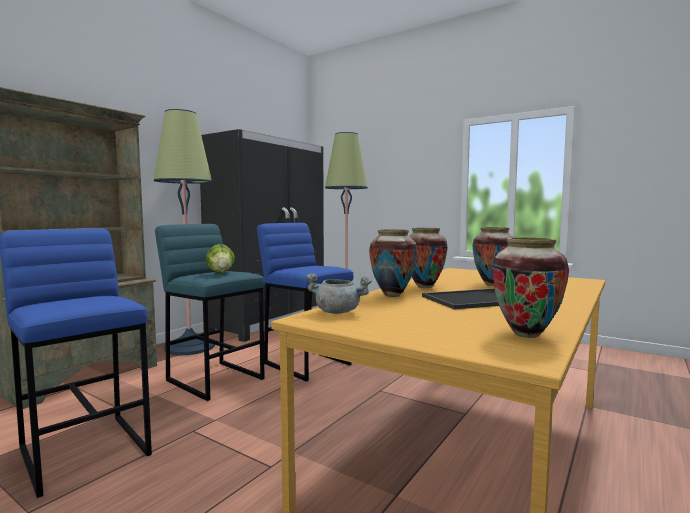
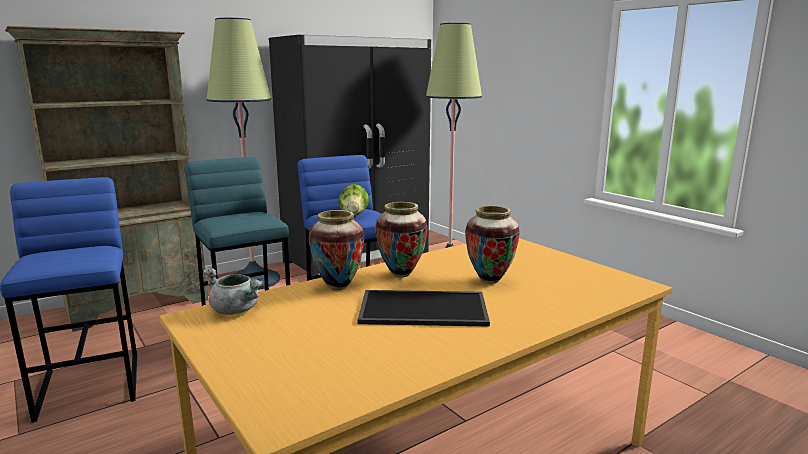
camera: 20 degrees right, 10 degrees up
(221, 273) = (241, 219): lettuce -> lettuce (354, 215)
(526, 334) = (350, 383): vase -> none

